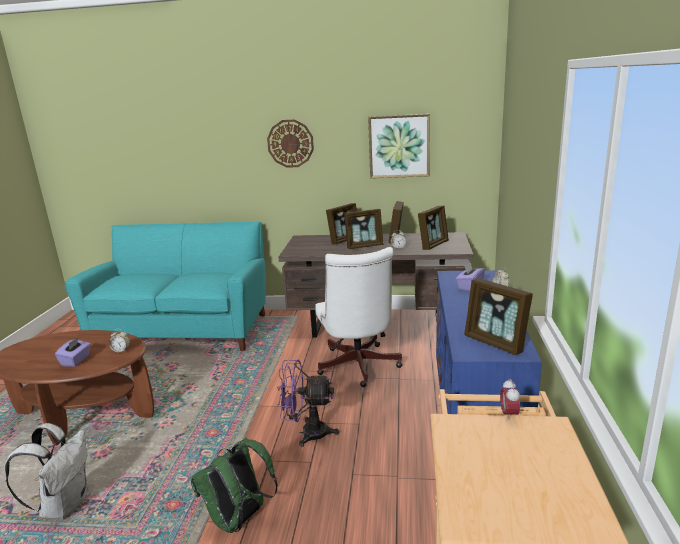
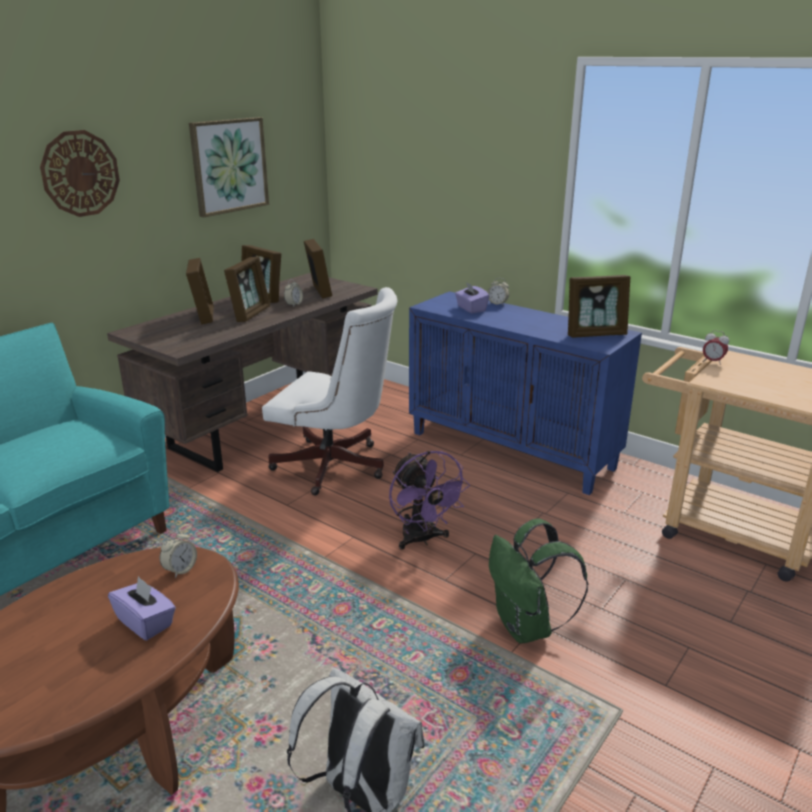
camera: 60 degrees left, 5 degrees up
(307, 433) = (422, 539): purple fan -> purple fan turned 60 degrees counterclockwise

